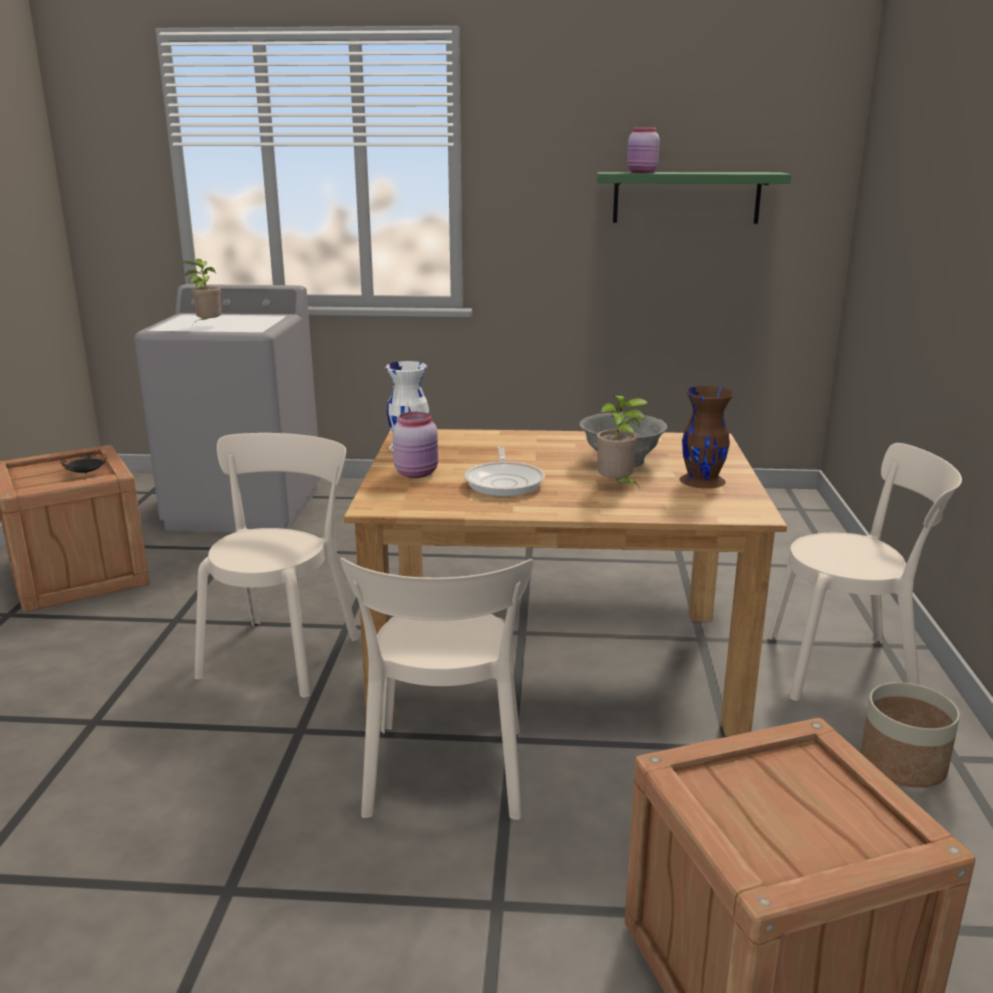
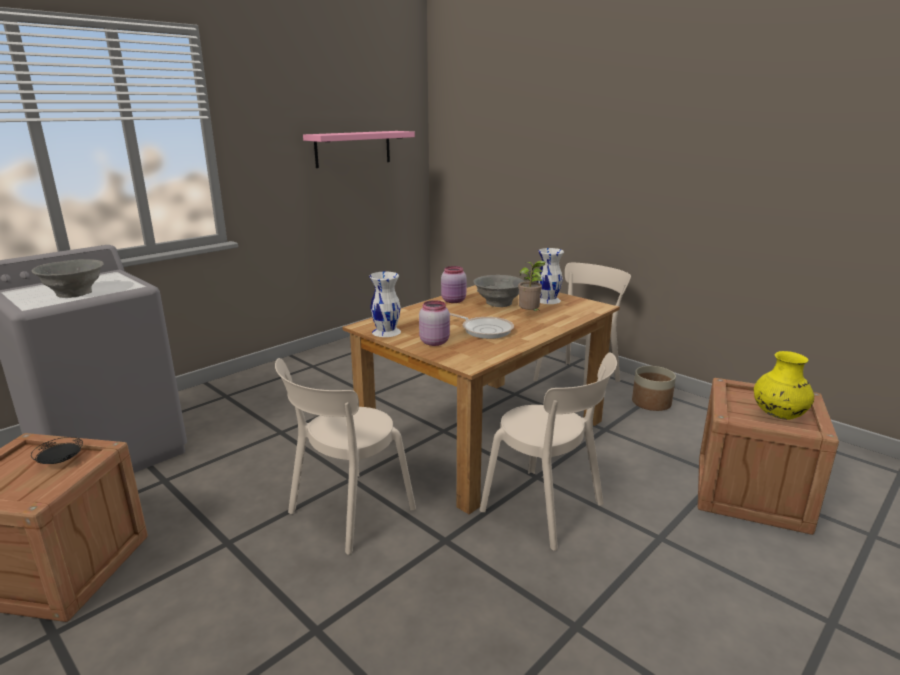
camera: 50 degrees left, 0 degrees up
(208, 325) = (74, 293): potted plant -> grey bowl
(283, 653) = (347, 513): beige chair -> beige chair turned 105 degrees counterclockwise
(642, 172) = (337, 133): pink jar -> pink jar (454, 301)
(686, 197) = (353, 148): green shelf -> pink shelf
(702, 480) = (548, 300): brown vase -> white vase
(775, 825) = (778, 415): none -> yellow vase

